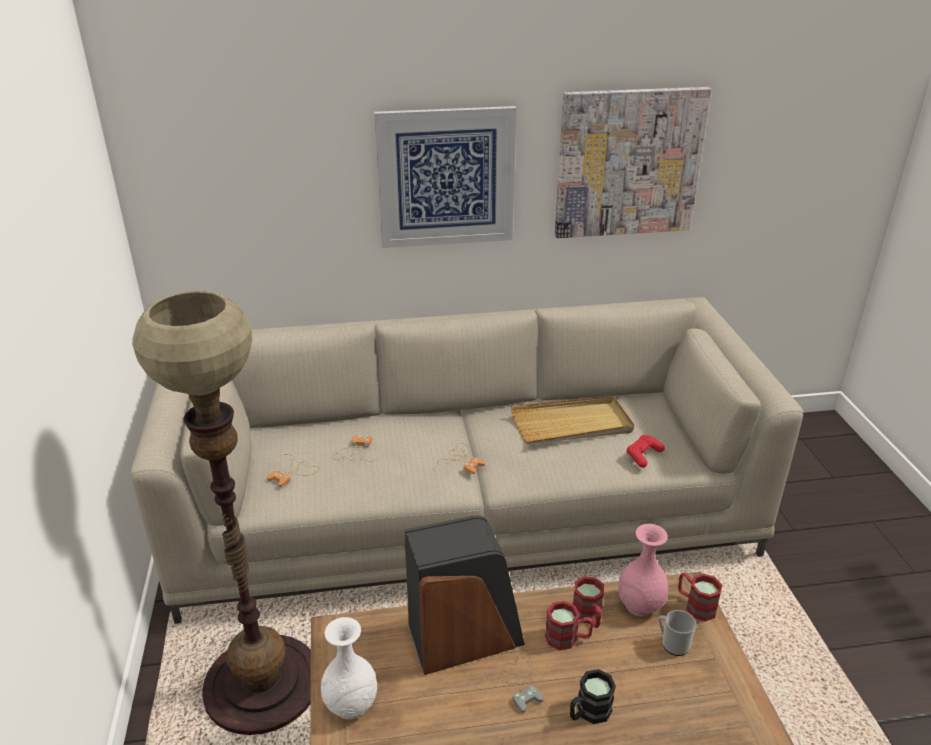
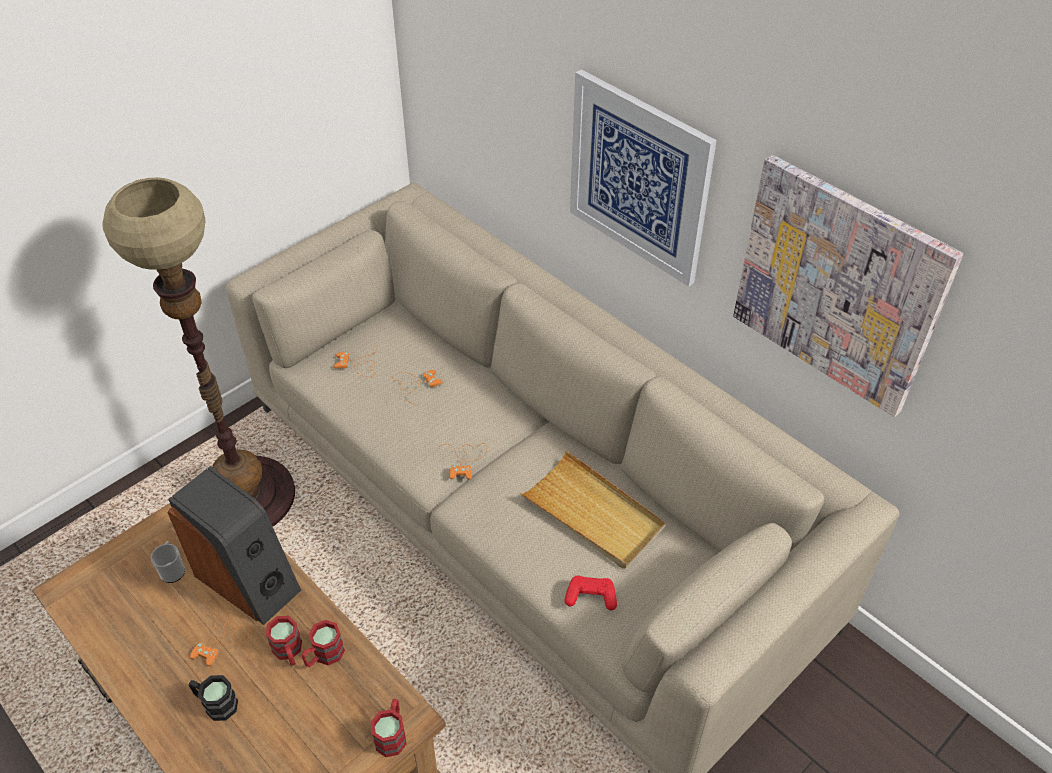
camera: 55 degrees right, 15 degrees up
(351, 705) = (142, 549): white vase -> none
(517, 682) = (220, 639): grey game controller -> orange game controller
(640, 604) = (364, 688): pink vase -> none
(672, 644) = (330, 734): mug -> mug (173, 570)

